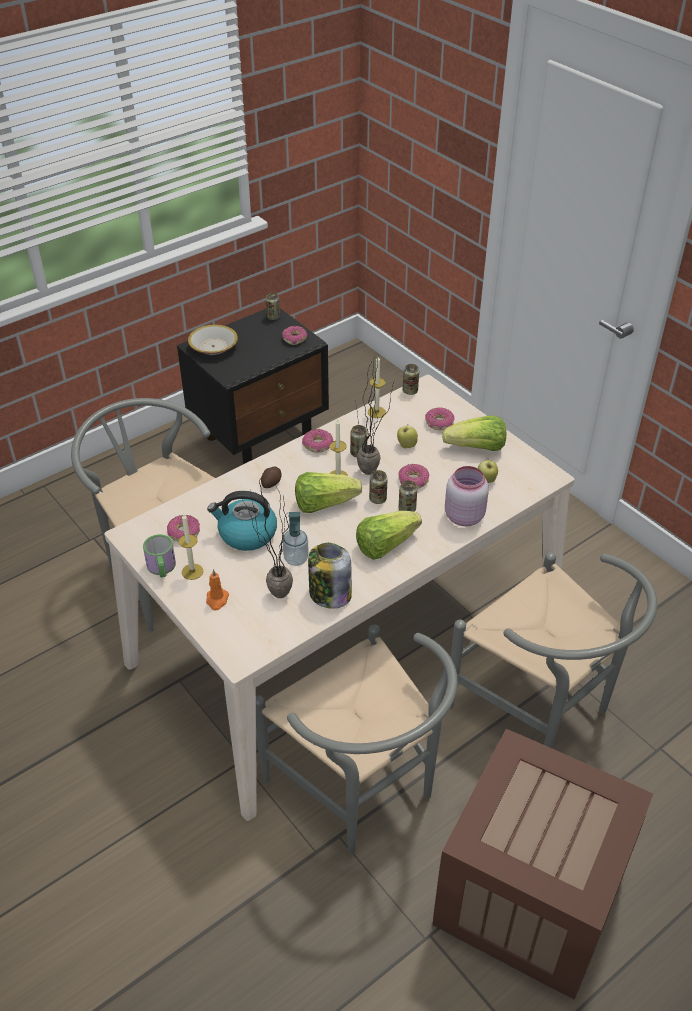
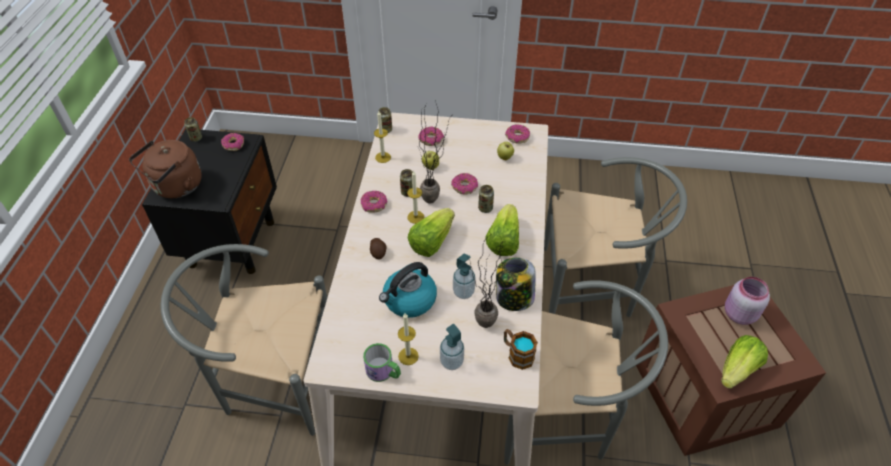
camera: 45 degrees left, 5 degrees up
(184, 532) = (364, 333): donut -> donut (517, 137)
(213, 347) = (175, 187): bowl -> brown kettle
(217, 600) = (451, 362): orange candle -> soap dispenser
(272, 634) = (517, 354): none -> mug
(377, 499) = (459, 214): can -> none
(463, 515) = (521, 189): pink jar -> pink jar (738, 314)
(477, 448) = (473, 141): lettuce -> lettuce (737, 369)

